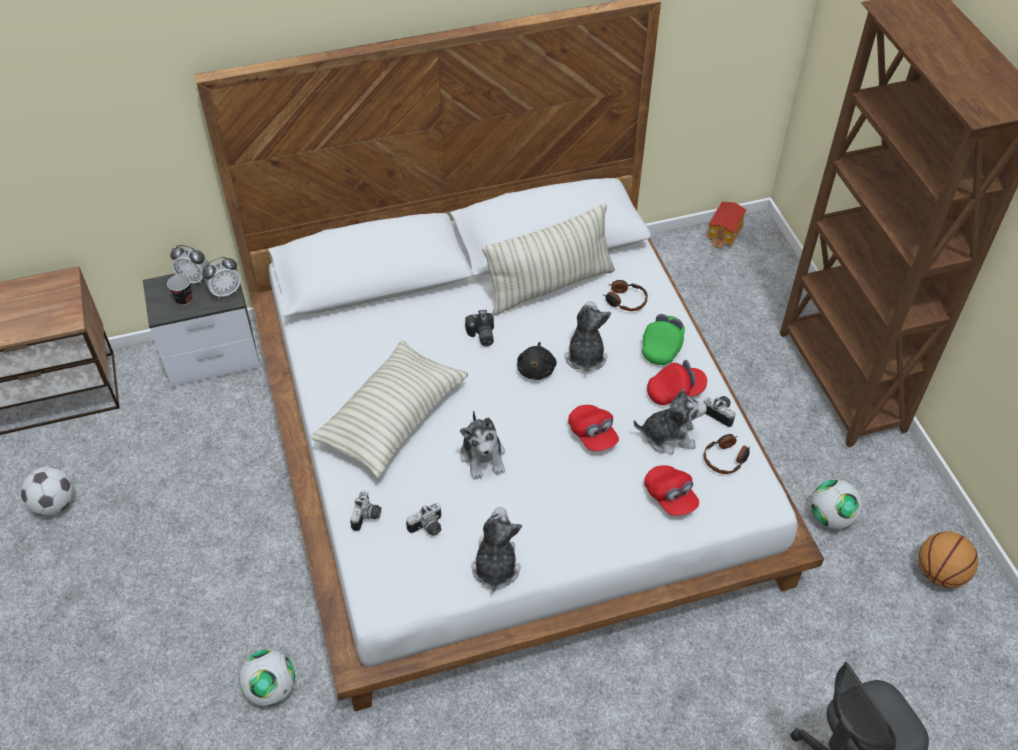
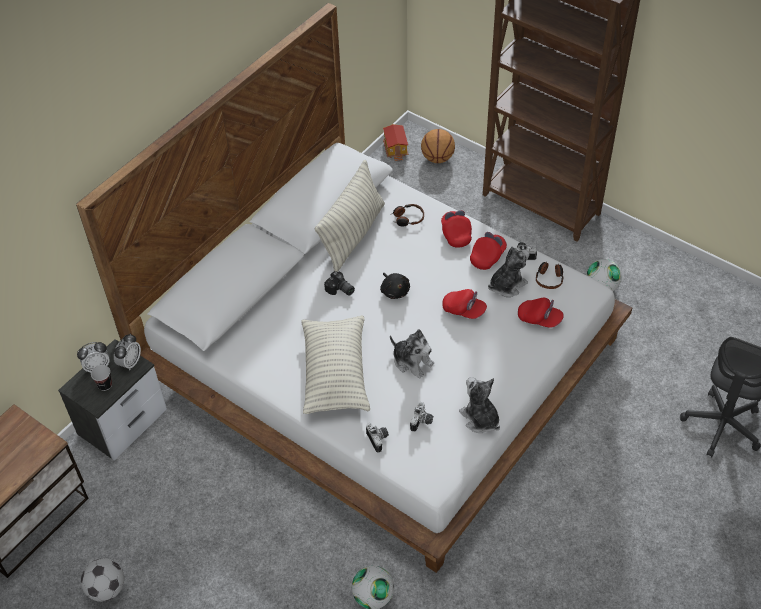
camera: 35 degrees left, 0 degrees up
(585, 356) = (416, 266): plush toy -> none
(662, 346) = (455, 234): green cap -> red cap
(940, 574) = (681, 284): basketball -> basketball (438, 158)

